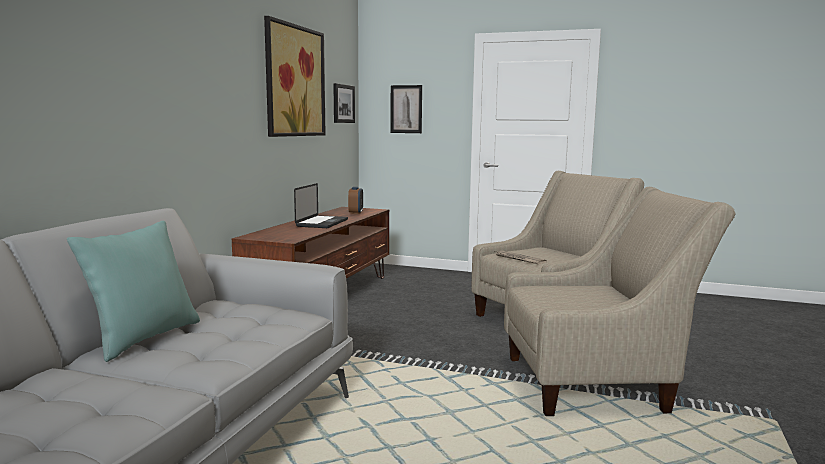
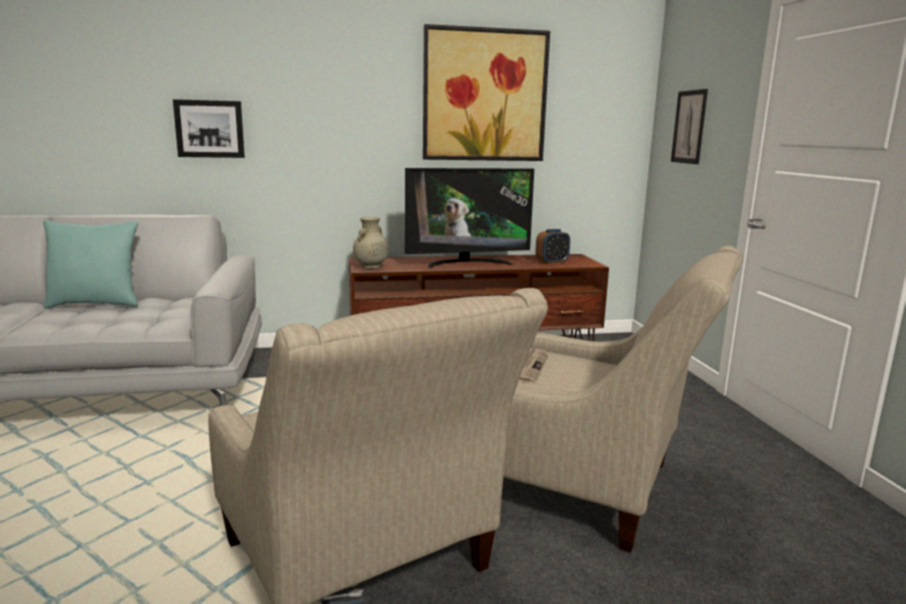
camera: 60 degrees right, 5 degrees up
(284, 238) = (370, 267): none -> beige vase
(322, 223) = (467, 263): laptop -> television
(343, 103) = (604, 120): picture -> picture (210, 129)

